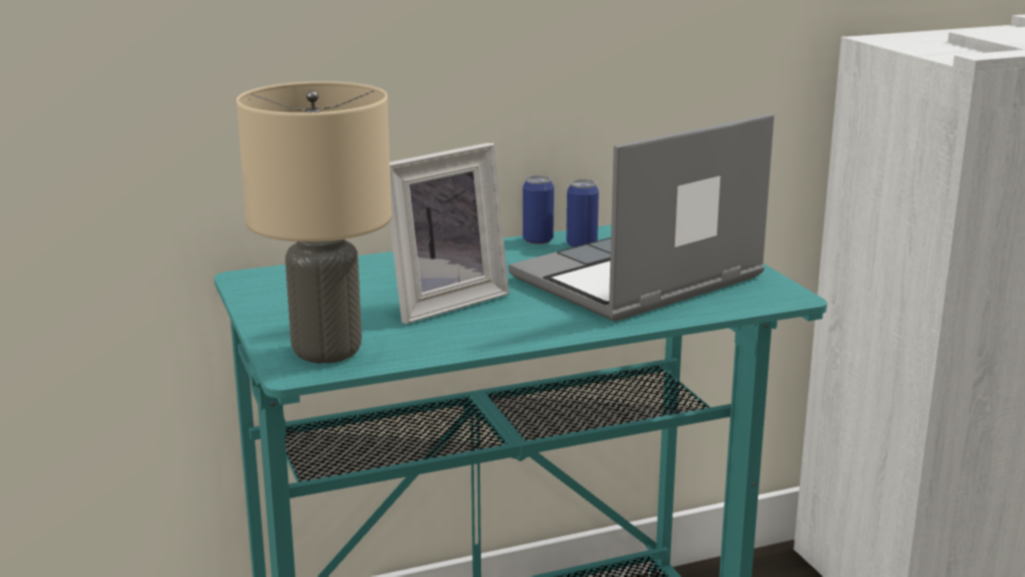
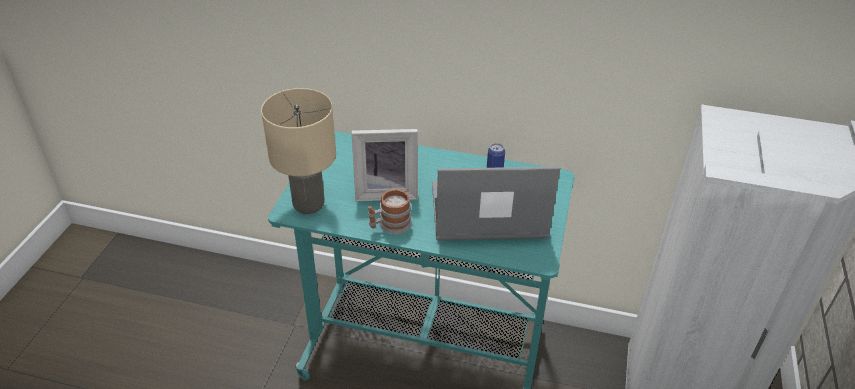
camera: 35 degrees right, 20 degrees up
(510, 331) = (390, 225): none -> mug
(538, 240) = (478, 162): can -> none

